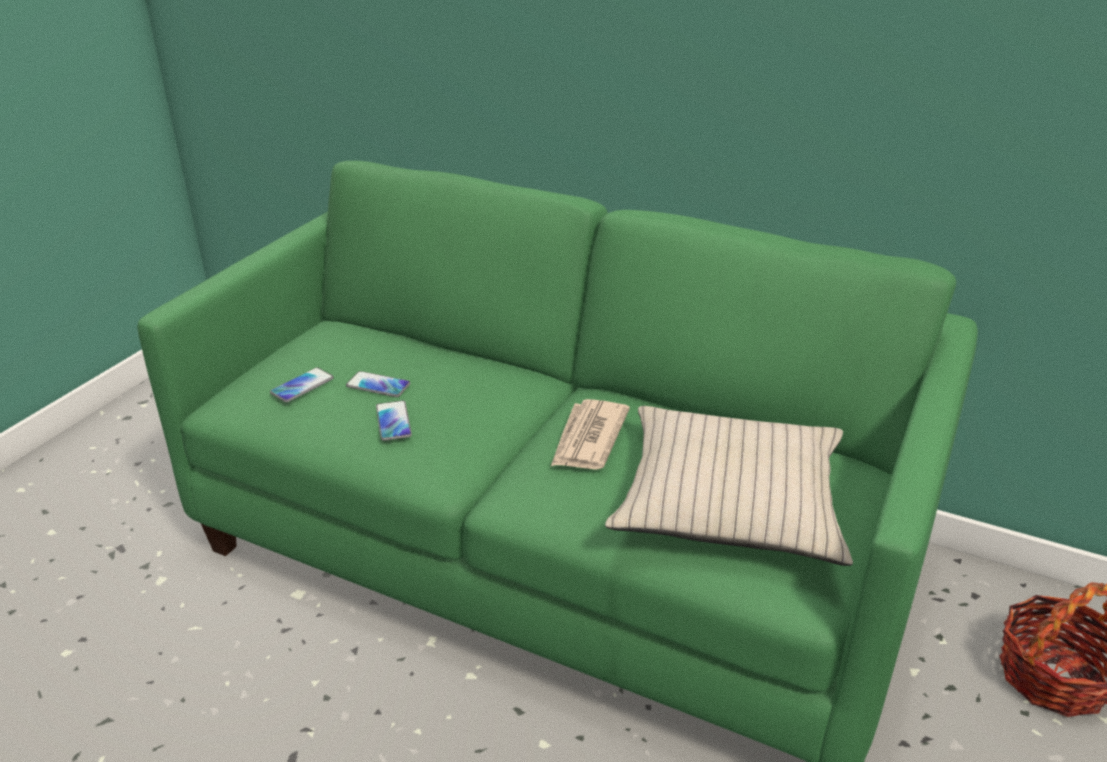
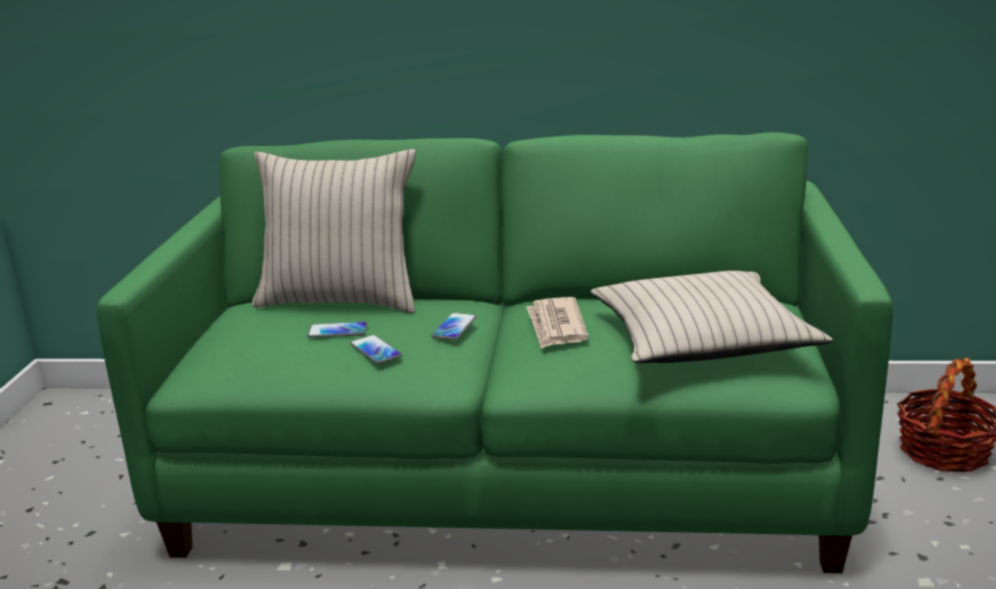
camera: 20 degrees left, 10 degrees down
(302, 386) = (264, 346): phone -> phone (454, 327)
(413, 343) = (341, 300): none -> beige pillow

